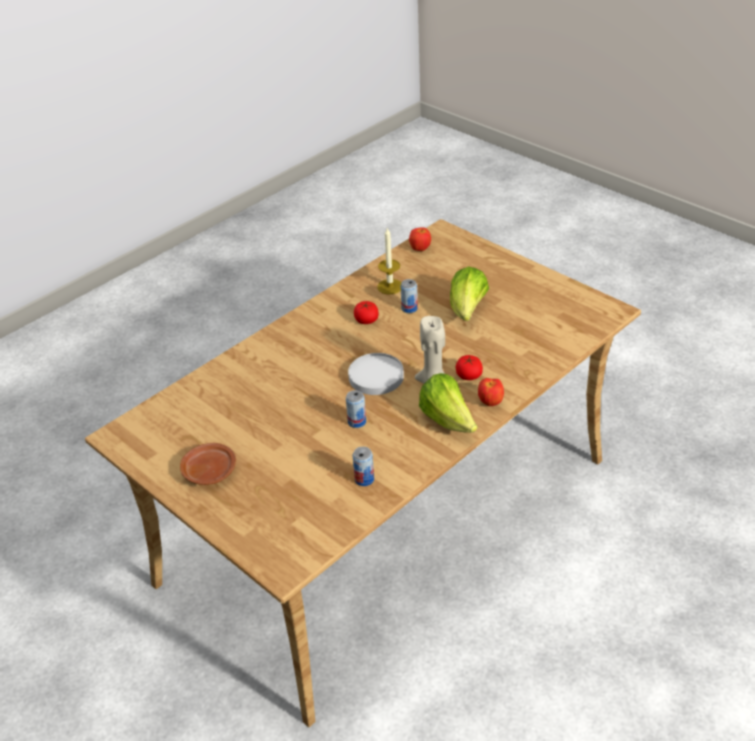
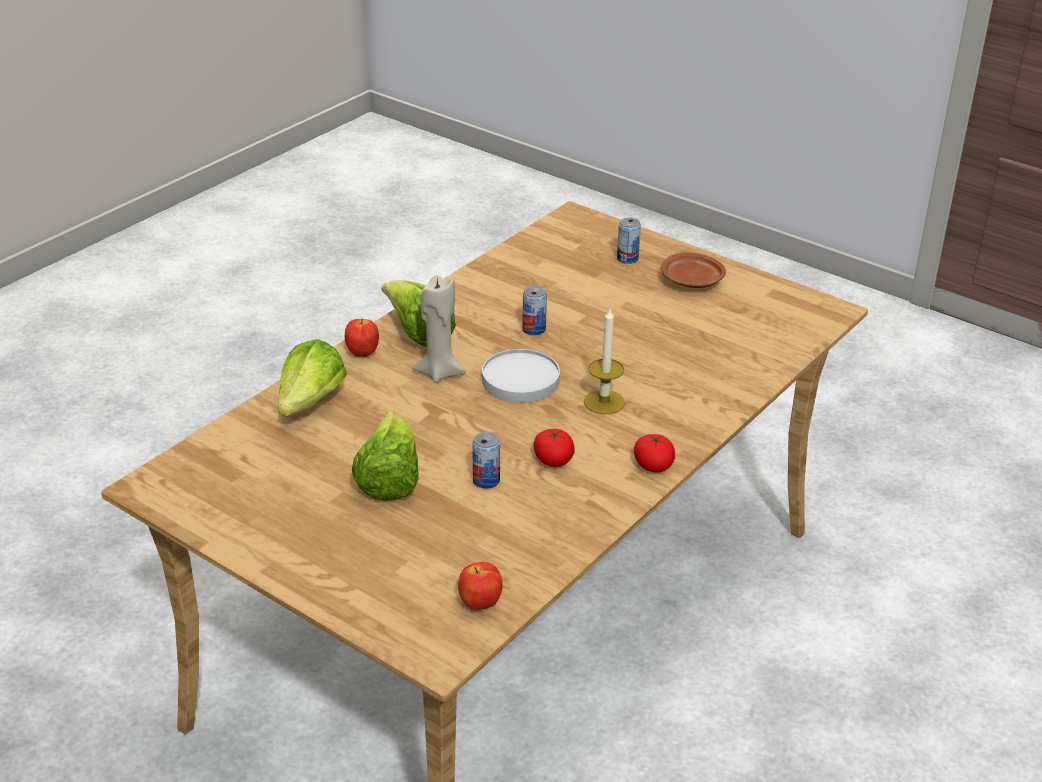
camera: 170 degrees right, 5 degrees down
(364, 479) = (511, 278): can -> can (627, 258)
(390, 286) = (526, 520): candle -> candle (604, 402)
(468, 375) = (390, 385): tomato -> tomato (653, 465)
(523, 363) = (311, 403): none -> lettuce

